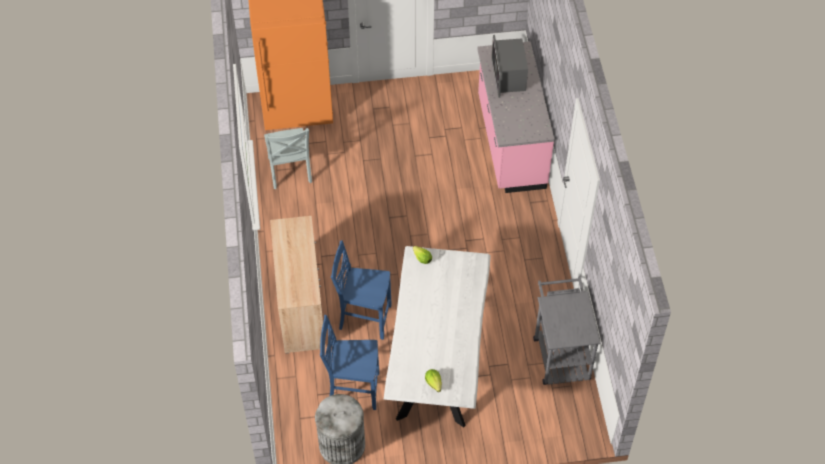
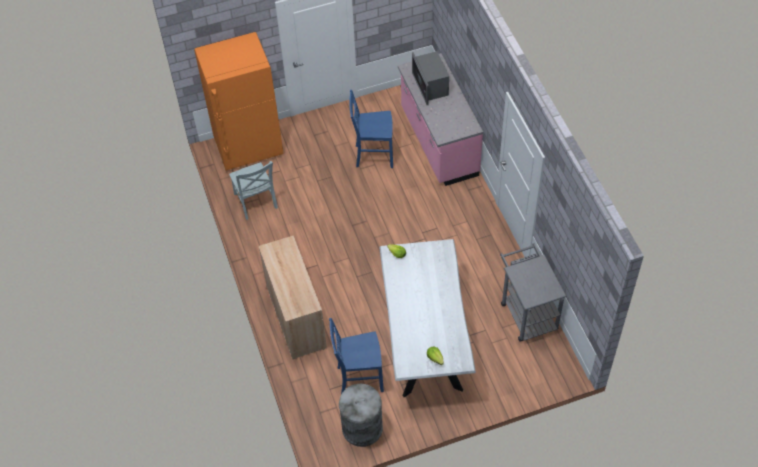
camera: 10 degrees left, 0 degrees up
(364, 318) = (352, 315): blue chair -> blue chair (373, 155)

